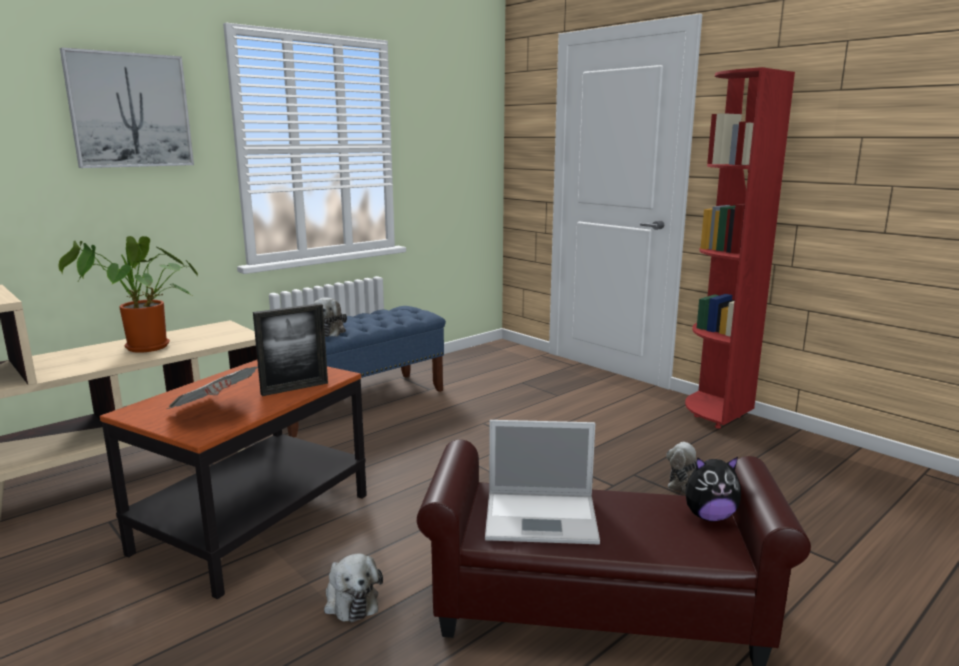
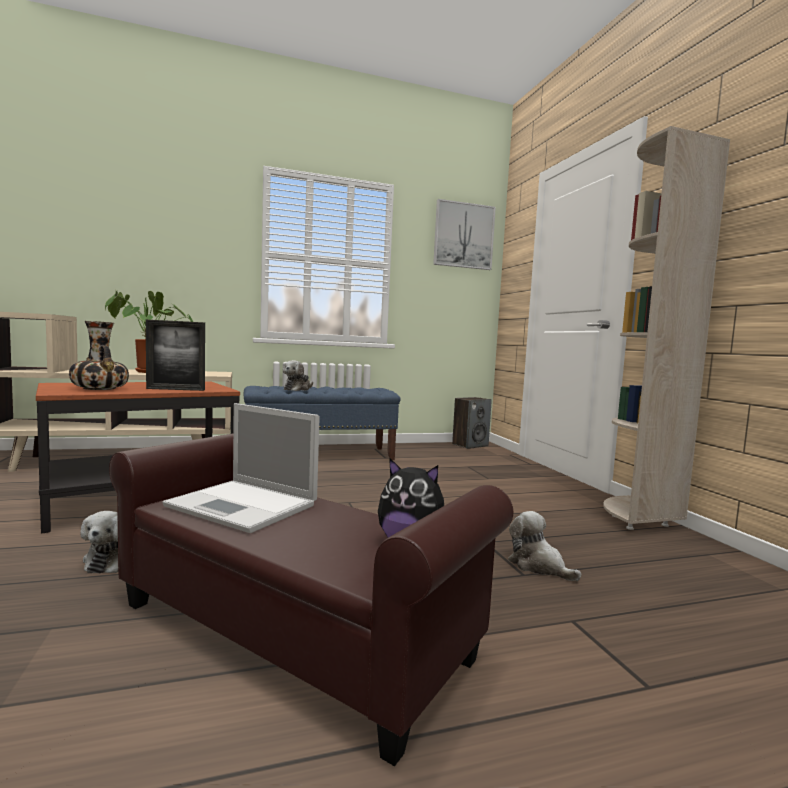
camera: 25 degrees right, 10 degrees down
(130, 110) = (188, 219): picture -> picture (463, 235)
(215, 410) = (99, 388): newspaper -> vase
(490, 349) = (470, 445): none -> speaker
(713, 416) = (635, 519): red bookcase -> beige bookcase

